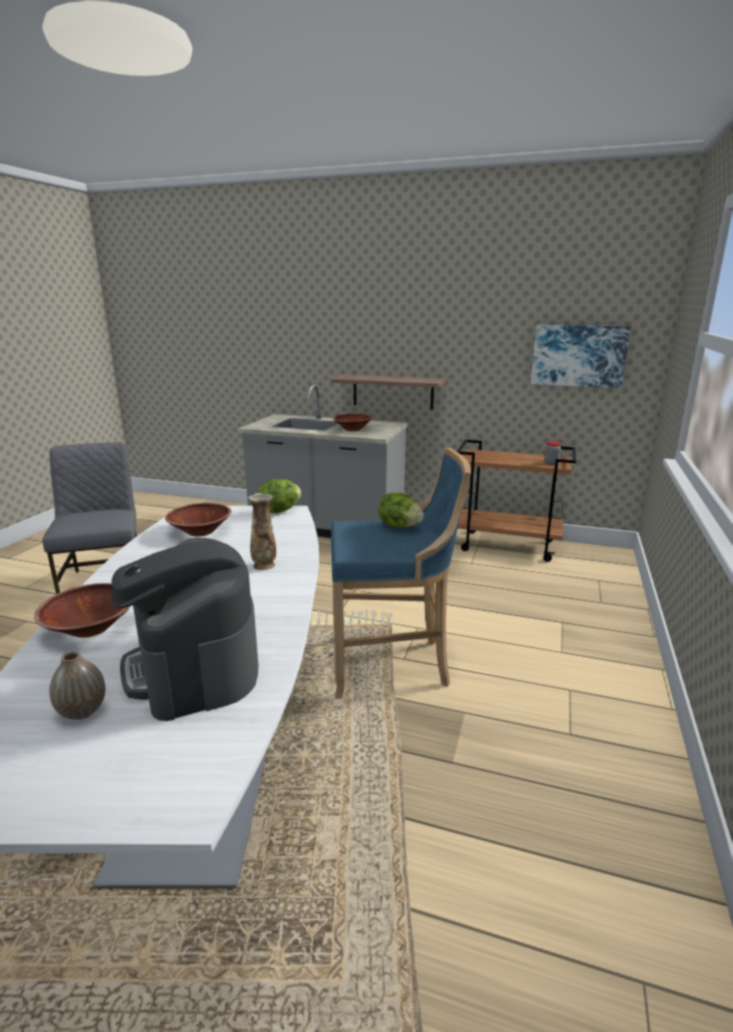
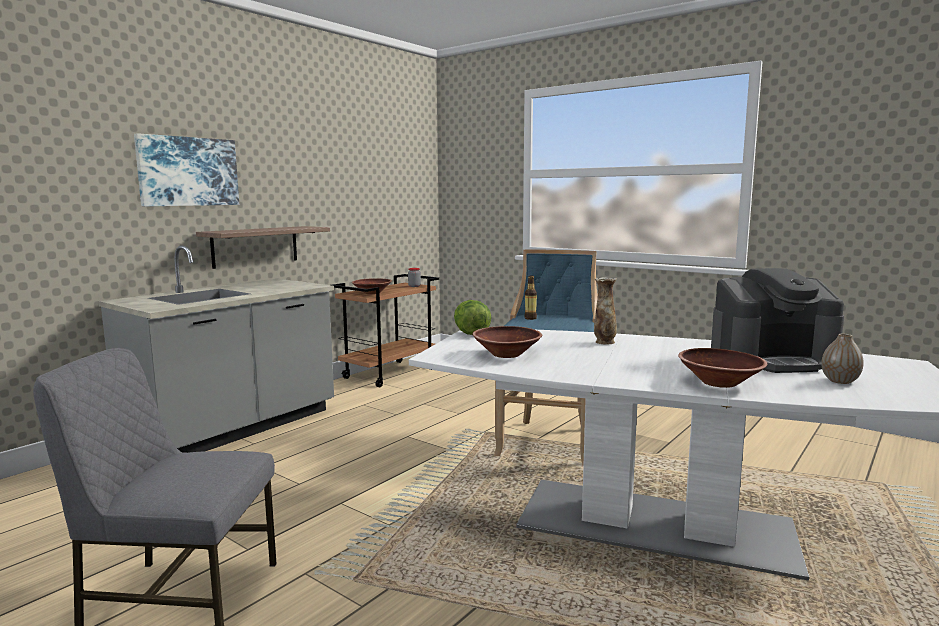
camera: 70 degrees left, 10 degrees down
(352, 429) = (269, 288): brown bowl -> brown bowl (372, 293)
(400, 526) = (530, 318): lettuce -> bottle
(578, 355) = (394, 198): picture -> picture (188, 171)

